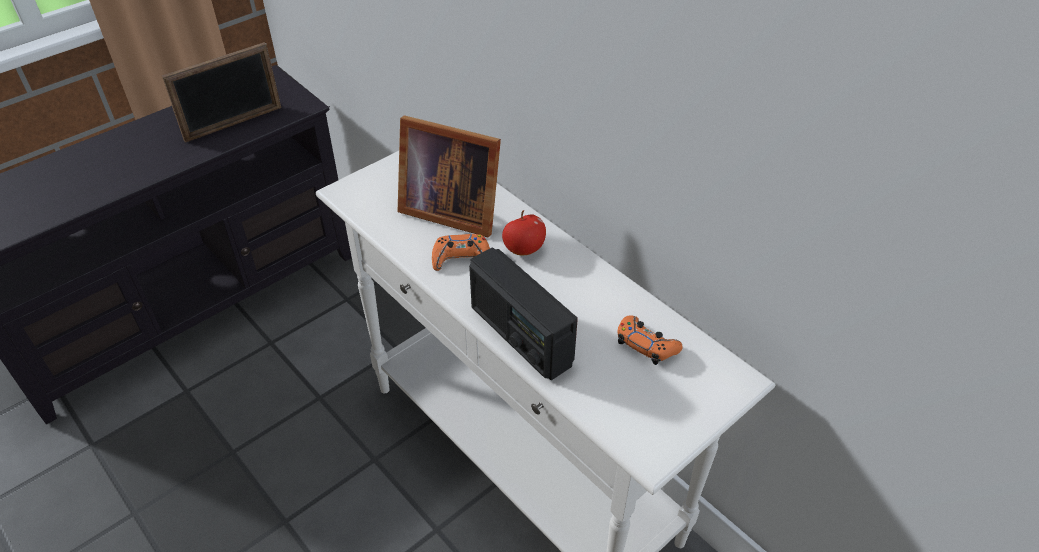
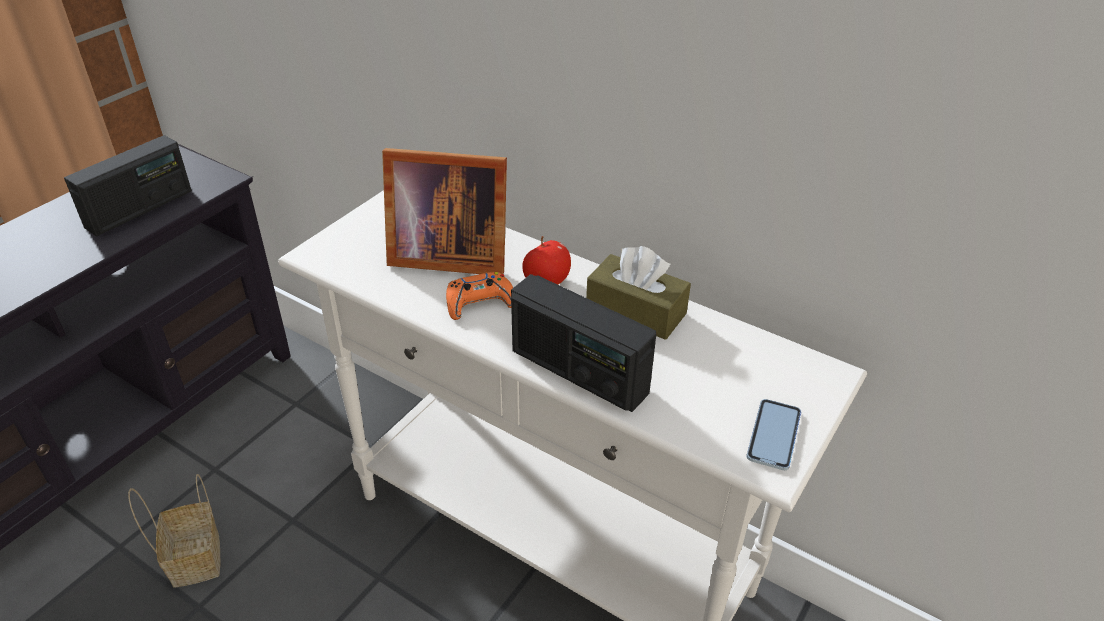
camera: 15 degrees left, 5 degrees down
(234, 124) = (140, 209): picture frame -> radio
(239, 411) = (194, 557): none -> basket
(590, 289) = (636, 311): none -> brown tissue box
(646, 345) = (719, 356): orange game controller -> none
(663, 425) = (773, 435): none -> phone

